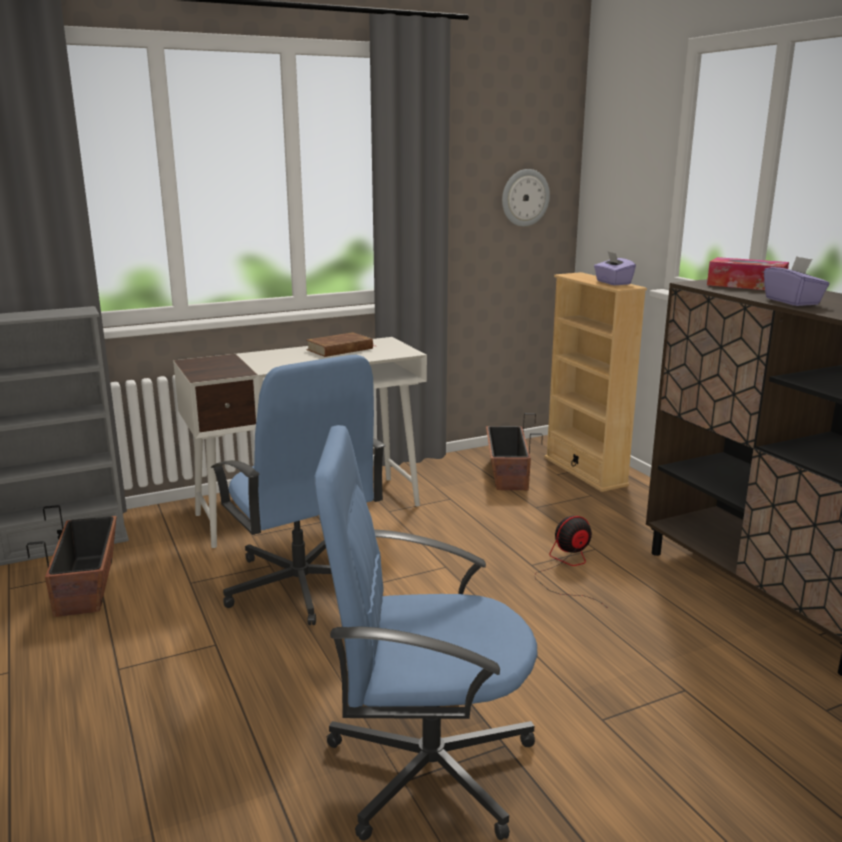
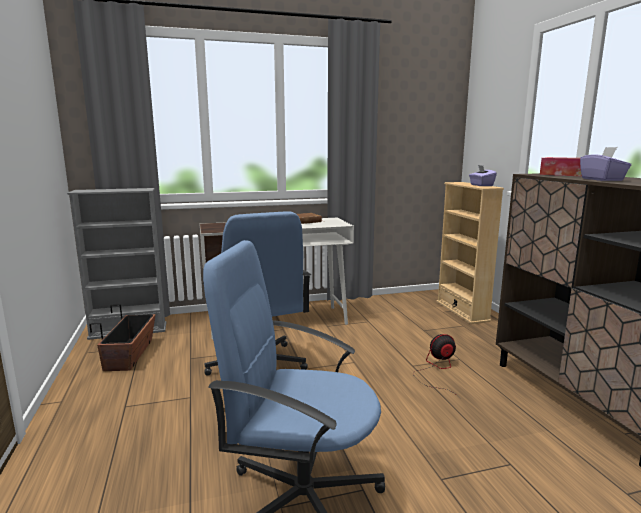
camera: 10 degrees right, 5 degrees down
(507, 474) = (409, 309): planter -> none
(525, 197) = (428, 136): wall clock -> none

